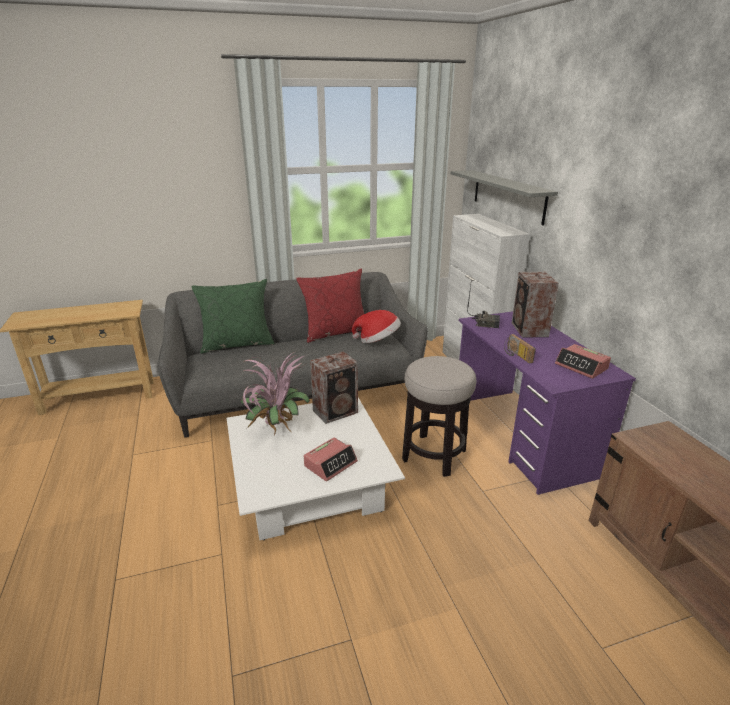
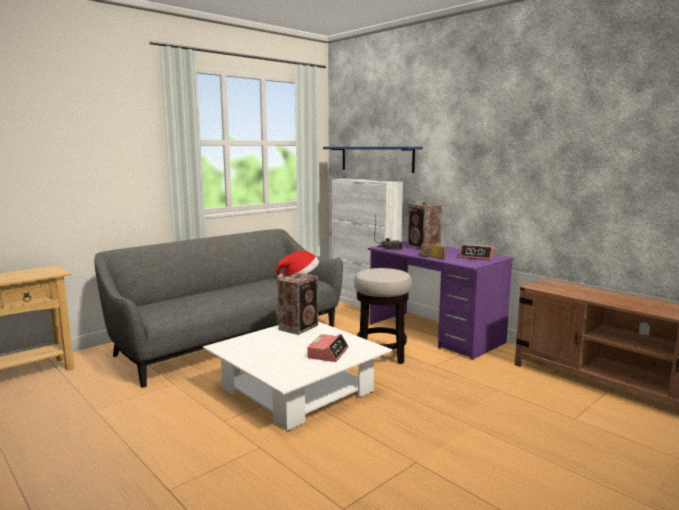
camera: 25 degrees left, 15 degrees down
(237, 344) = (171, 296): green pillow -> none
(276, 430) = (259, 345): potted plant -> none
(335, 332) = (257, 279): red pillow -> none
(508, 196) = (376, 158): grey shelf -> blue shelf

